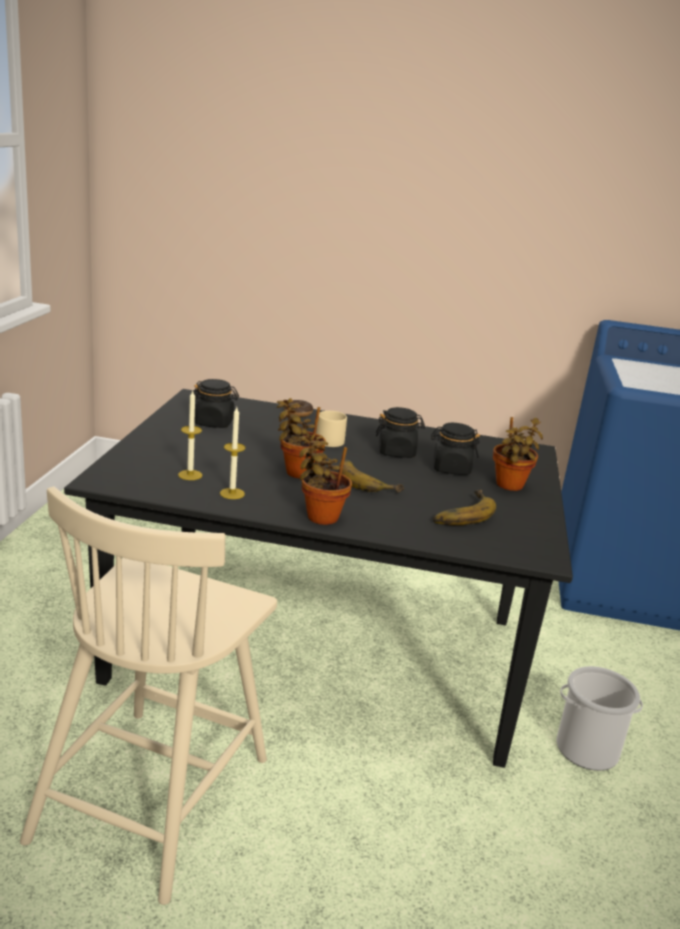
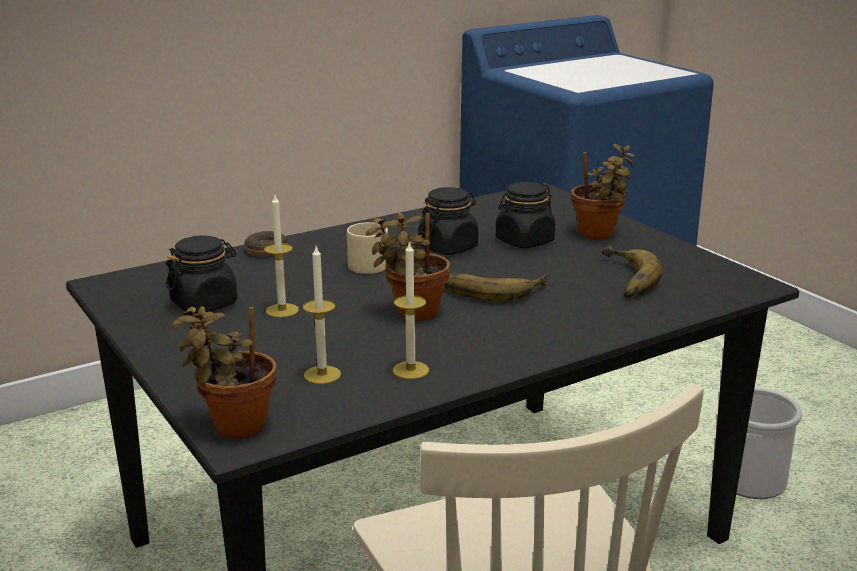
camera: 40 degrees left, 0 degrees up
(239, 441) = (282, 310): none -> candle
(320, 516) = (535, 346): potted plant -> potted plant (234, 426)

